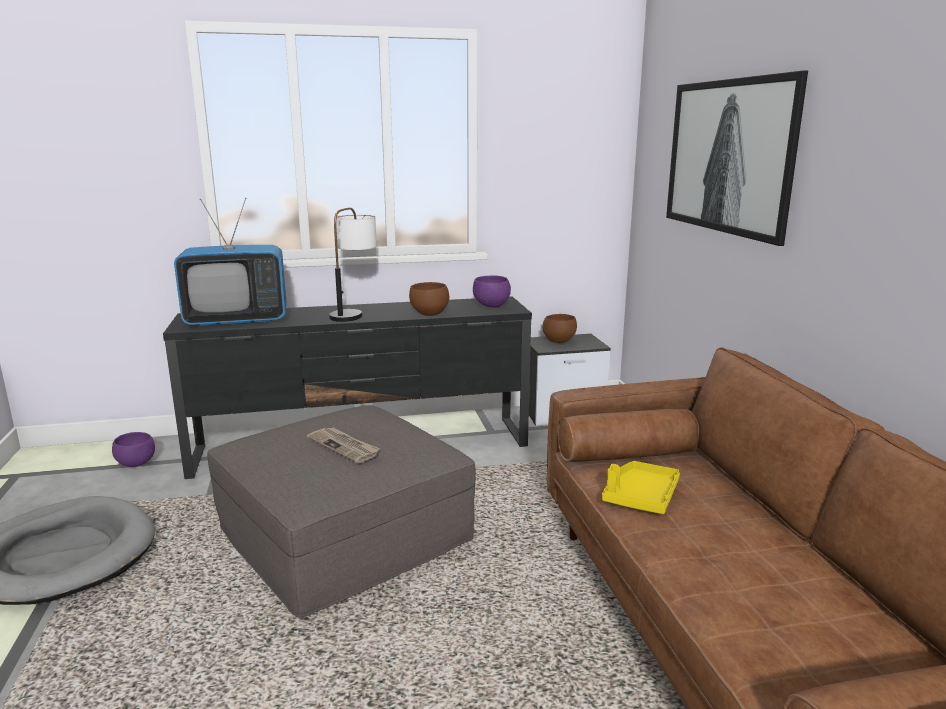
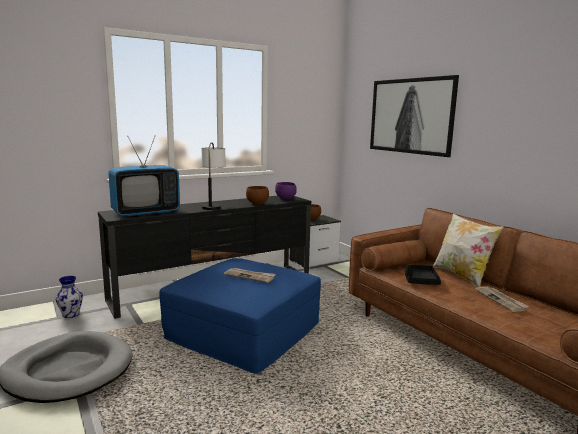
camera: 20 degrees left, 5 degrees down
(137, 463) = (71, 314): purple bowl -> vase
(345, 533) = (244, 331): grey ottoman -> blue ottoman
(640, 497) = (420, 280): yellow tray -> black tray
(743, 498) = (462, 276): none -> pillow
(773, 571) = (501, 300): none -> newspaper

